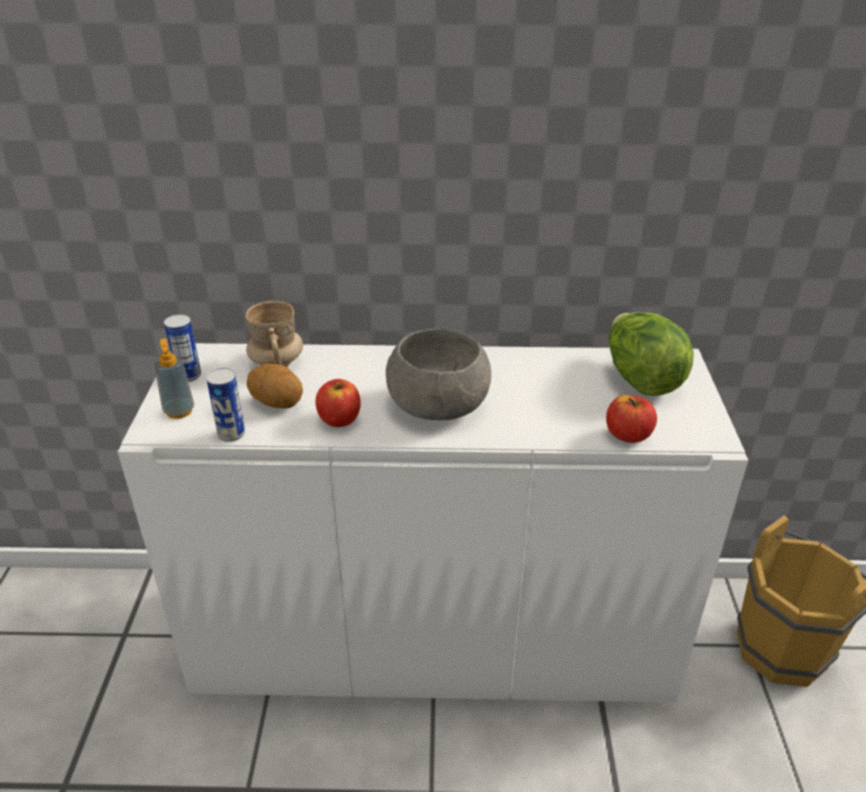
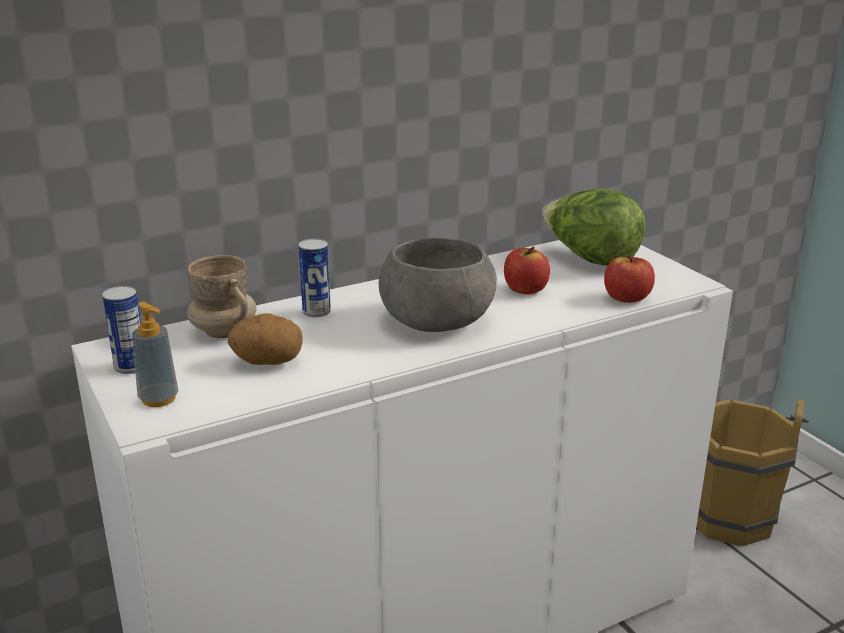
camera: 30 degrees left, 10 degrees down
(231, 434) = (248, 400): can -> can (316, 312)
(339, 419) = (352, 357): apple -> apple (525, 289)

